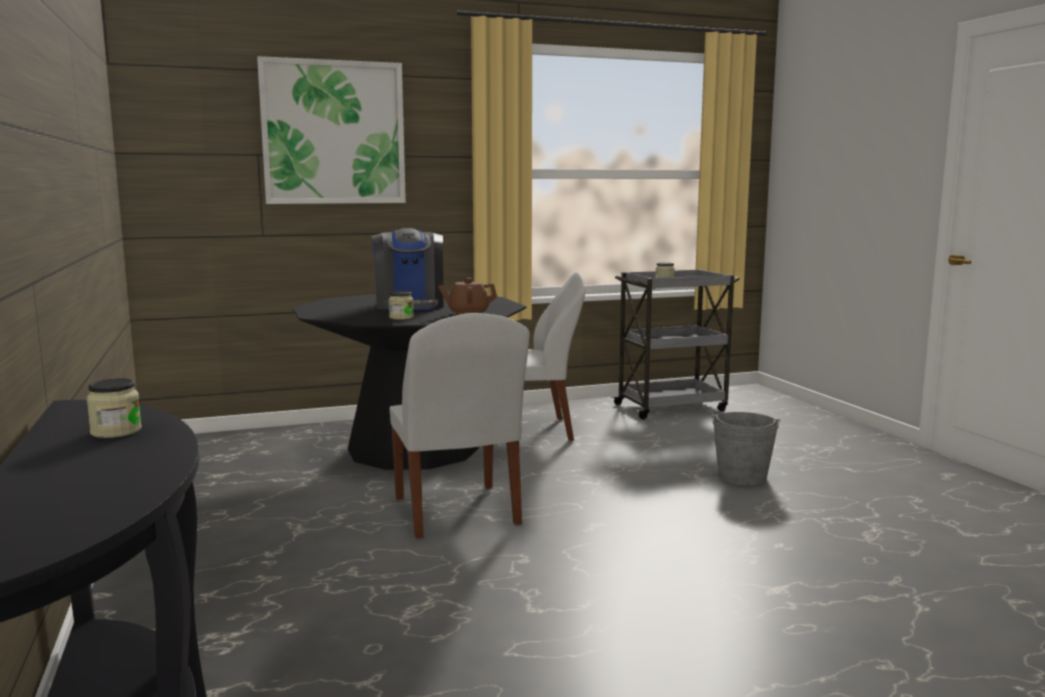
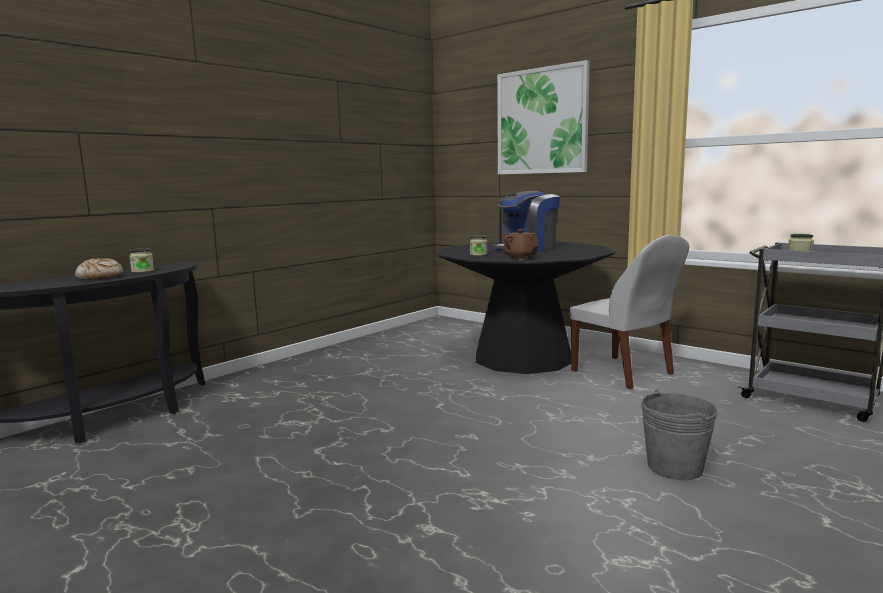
camera: 60 degrees right, 0 degrees up
(117, 459) = (100, 277): none -> bread
(456, 513) = (434, 395): white chair -> none

